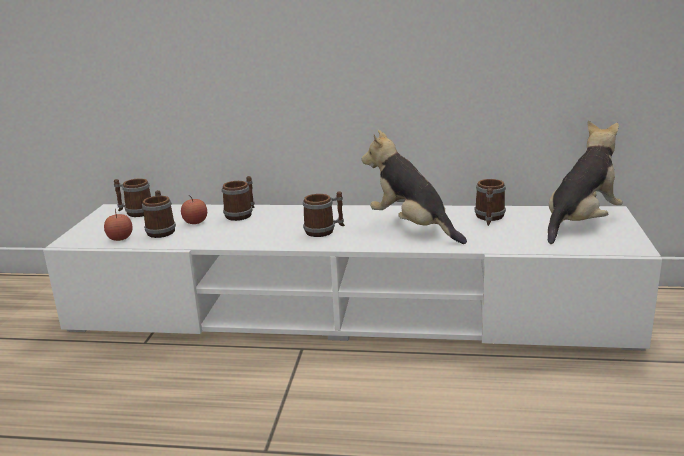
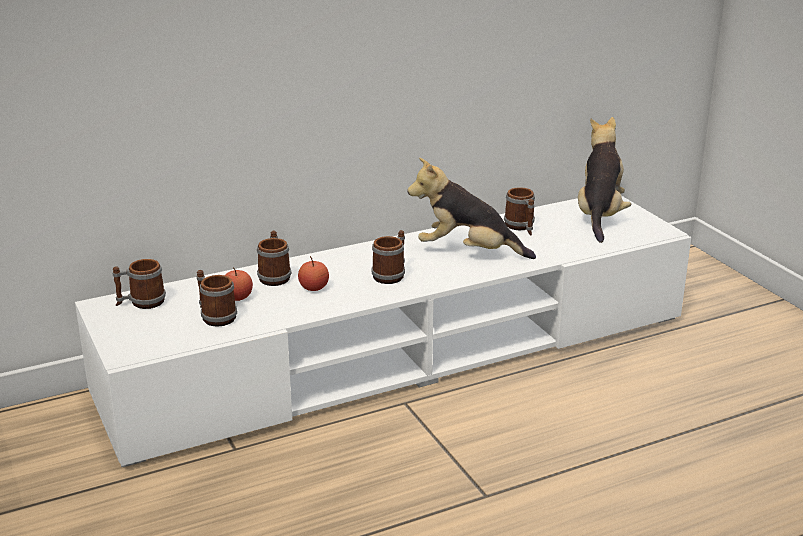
camera: 35 degrees left, 5 degrees up
(120, 238) = (182, 337): apple -> apple (314, 288)

